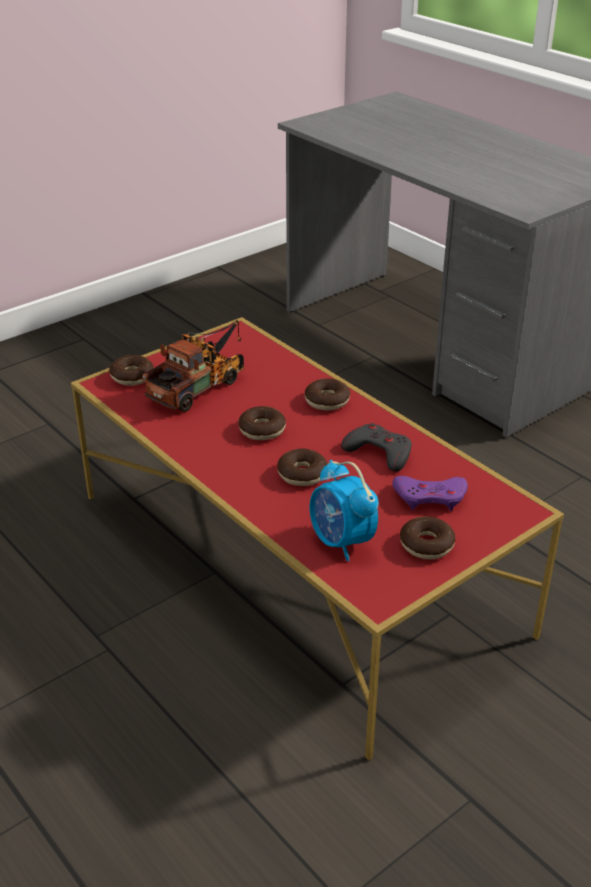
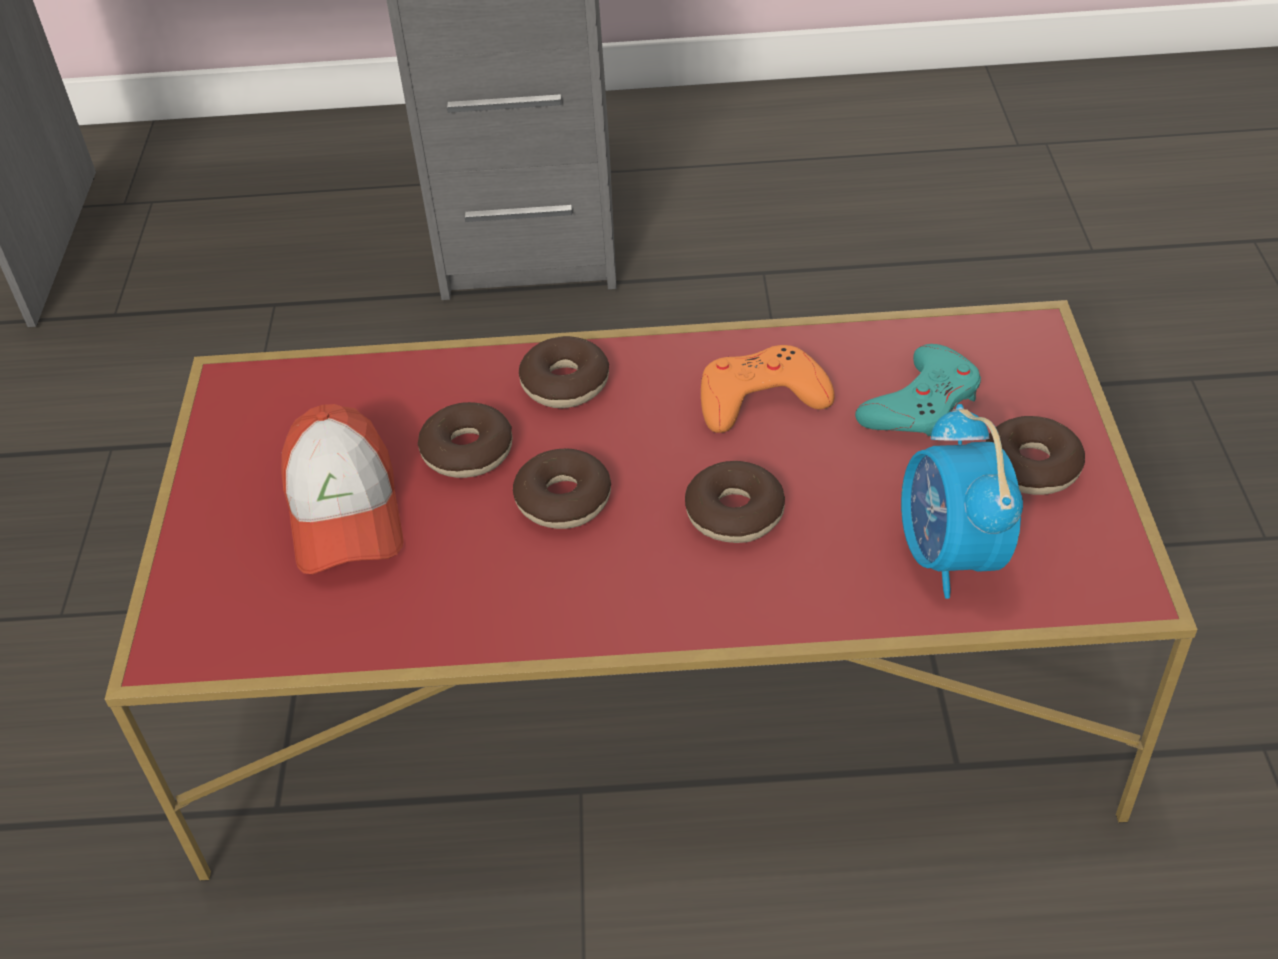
camera: 50 degrees left, 10 degrees up
(132, 376) = (202, 594): donut -> donut (467, 452)
(201, 386) = (345, 512): toy truck -> cap
(341, 542) = (950, 557): alarm clock -> alarm clock turned 75 degrees clockwise
(379, 452) = (760, 398): grey game controller -> orange game controller
(430, 497) = (922, 404): purple game controller -> turquoise game controller

